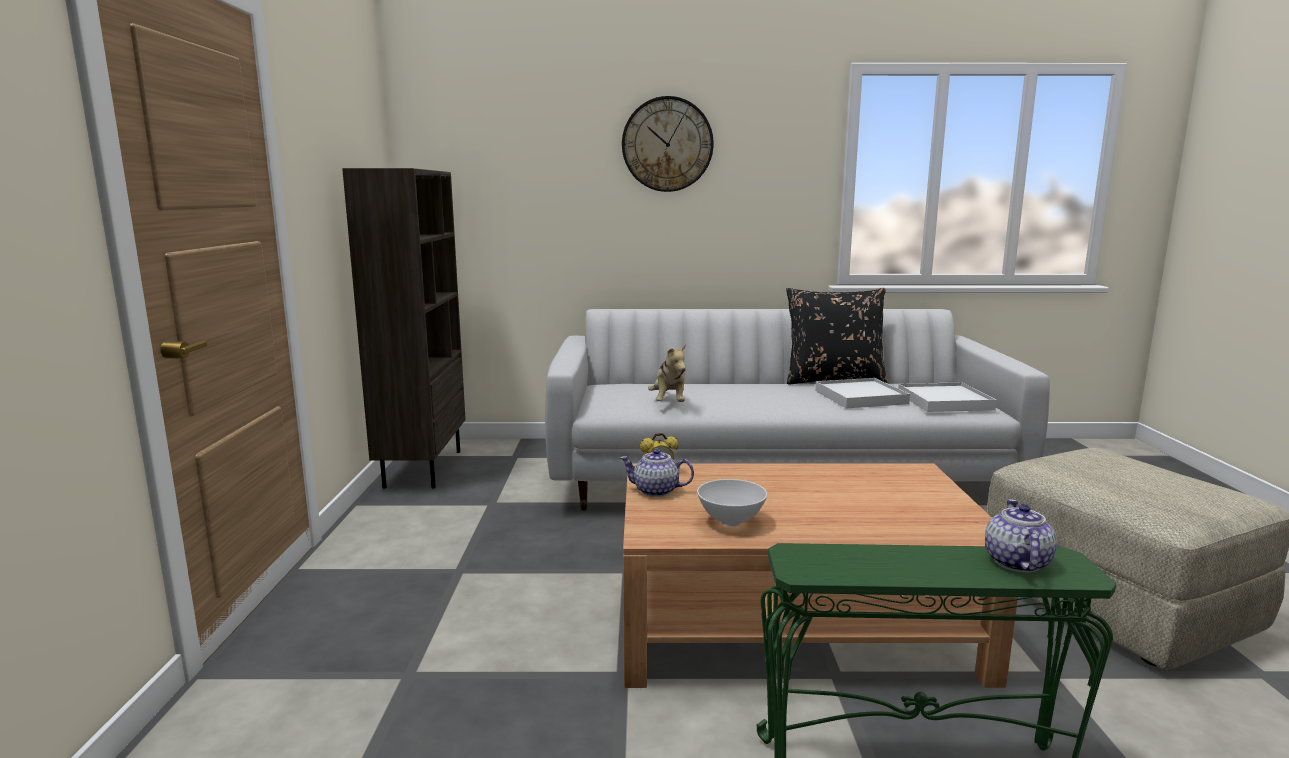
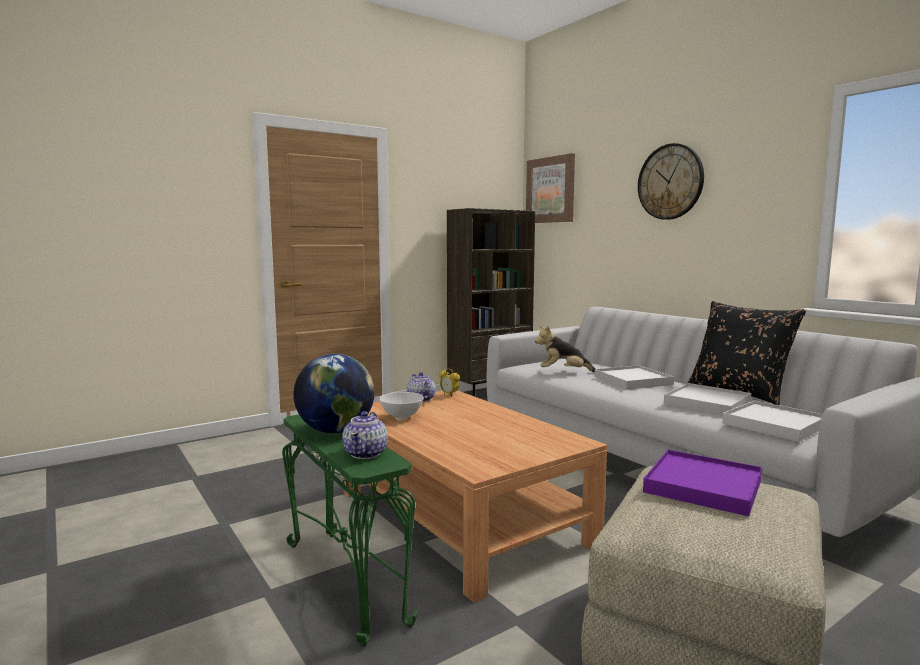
camera: 55 degrees right, 5 degrees down
(455, 139) = (550, 190): none -> picture
(669, 402) = (563, 372): plush toy -> plush toy turned 45 degrees clockwise
(748, 393) = (633, 381): none -> white tray
(895, 560) = (335, 431): none -> globe
(1016, 562) = (366, 453): teapot -> teapot turned 120 degrees clockwise
(1084, 467) = (703, 486): none -> purple tray

